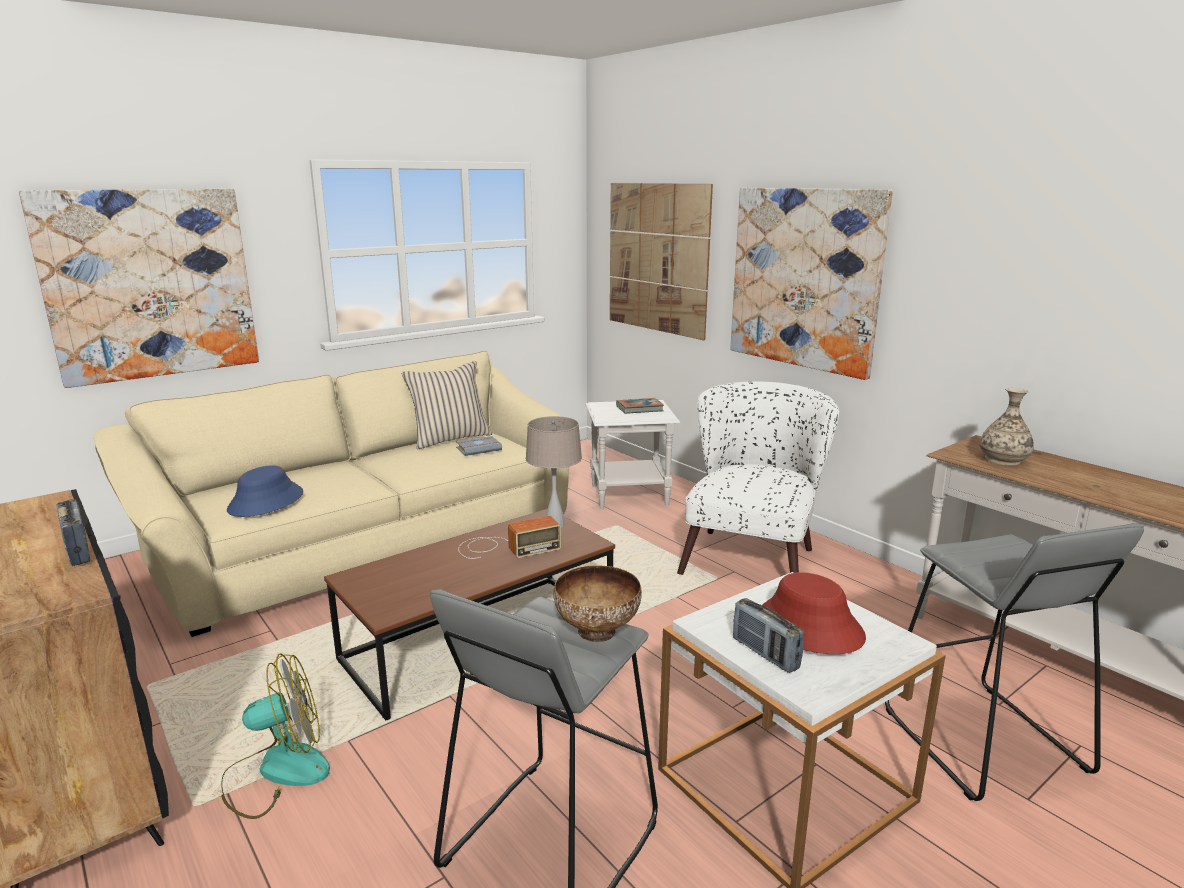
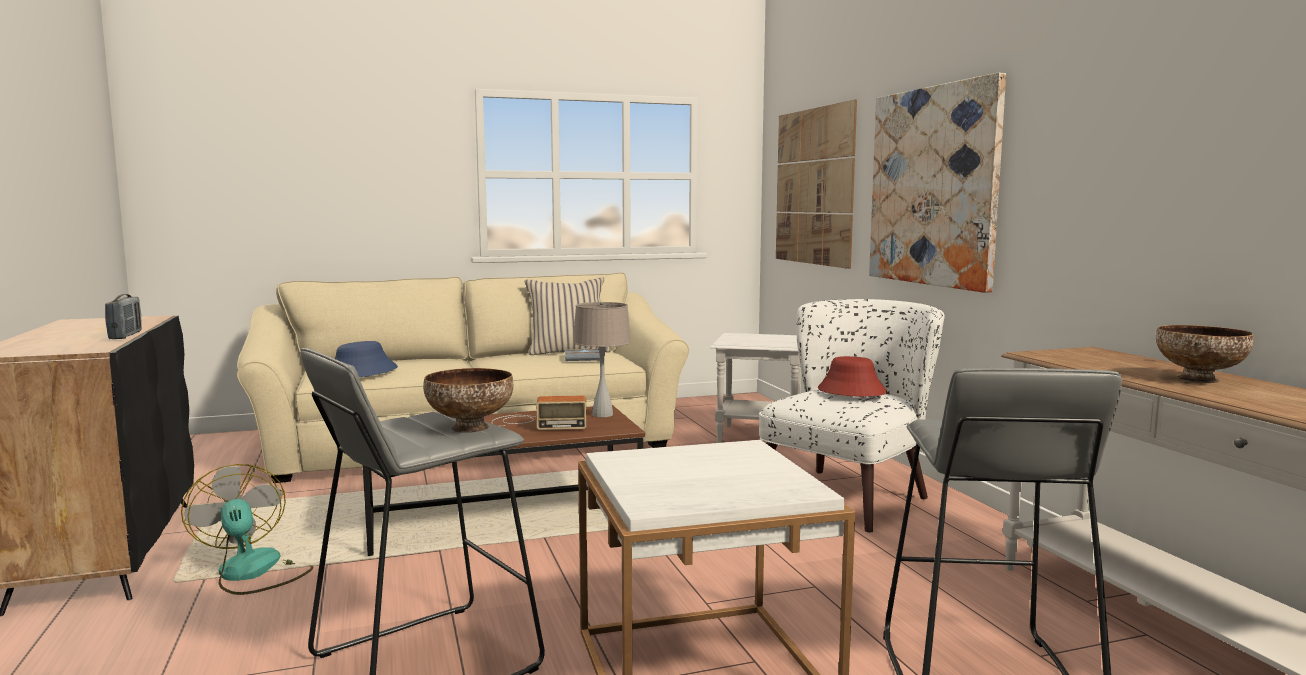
camera: 20 degrees right, 10 degrees down
(150, 284) = (324, 190): picture -> none
(276, 771) = (253, 573): fan -> fan turned 120 degrees counterclockwise
(639, 409) = (771, 339): book -> none
(765, 654) = (643, 480): radio -> none
(808, 627) = (717, 471): red hat -> red hat (851, 391)
(1003, 460) = (1091, 360): vase -> none
(1100, 481) = (1198, 379): none -> bowl

